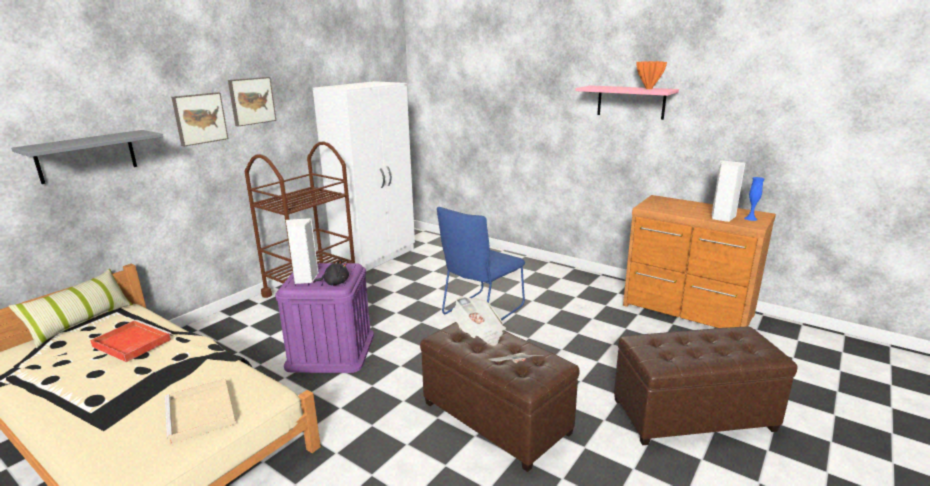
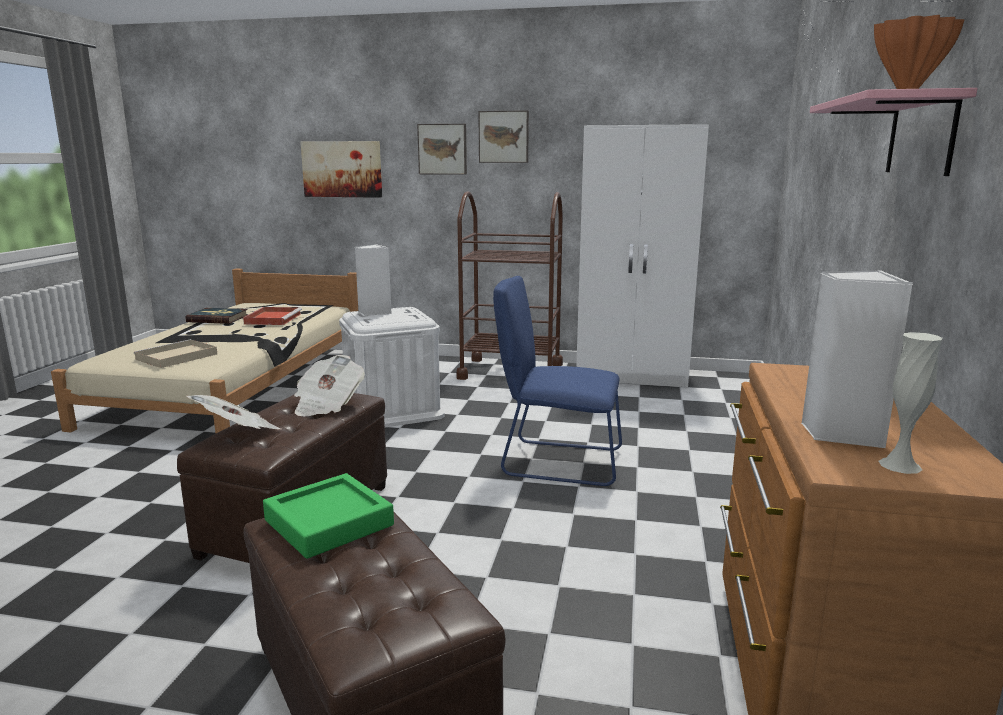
camera: 65 degrees right, 5 degrees down
(55, 380) = (218, 318): none -> book
(81, 323) = (302, 304): pillow -> none
(86, 156) = (342, 169): grey shelf -> picture
(331, 350) = (392, 409): purple storage box -> white storage box
(334, 283) = (371, 321): black plush toy -> none
(665, 349) = (329, 523): none -> green tray
(750, 218) = (900, 465): blue vase -> white vase

